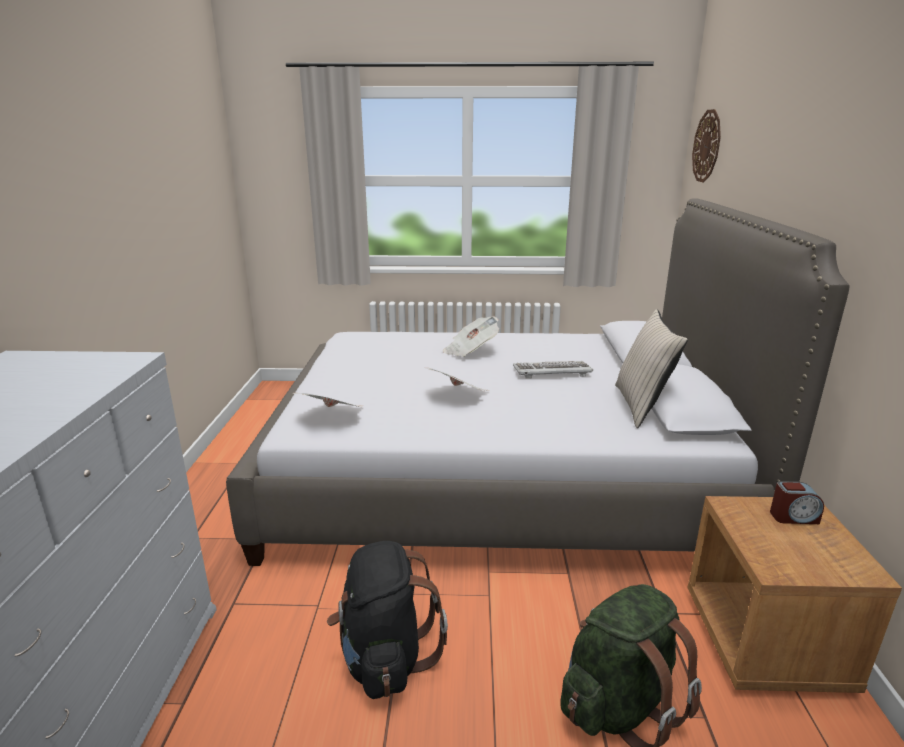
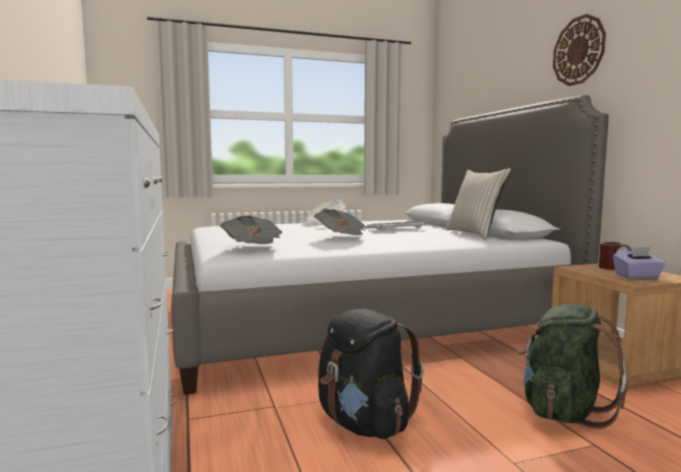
camera: 20 degrees left, 15 degrees down
(707, 146) = (453, 91): wall clock -> wall clock (578, 51)
(798, 553) = (637, 276): none -> purple tissue box

